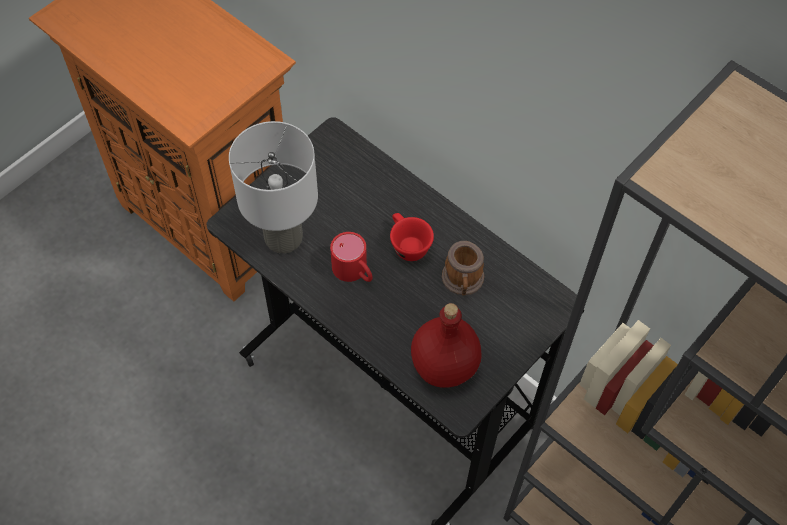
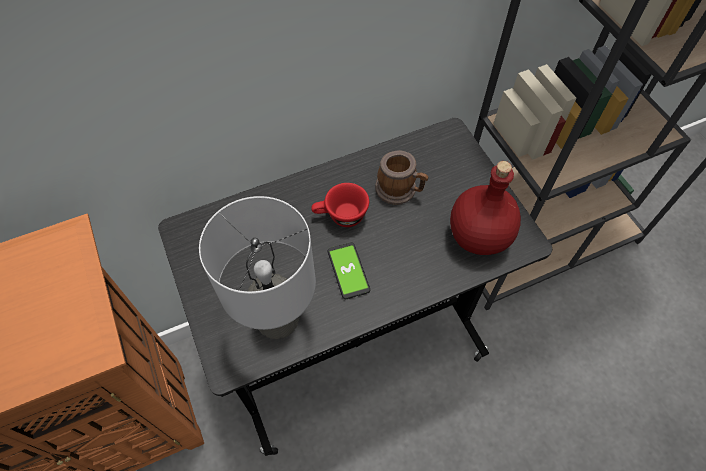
camera: 65 degrees left, 0 degrees up
(354, 272) = (348, 271): red mug -> phone

